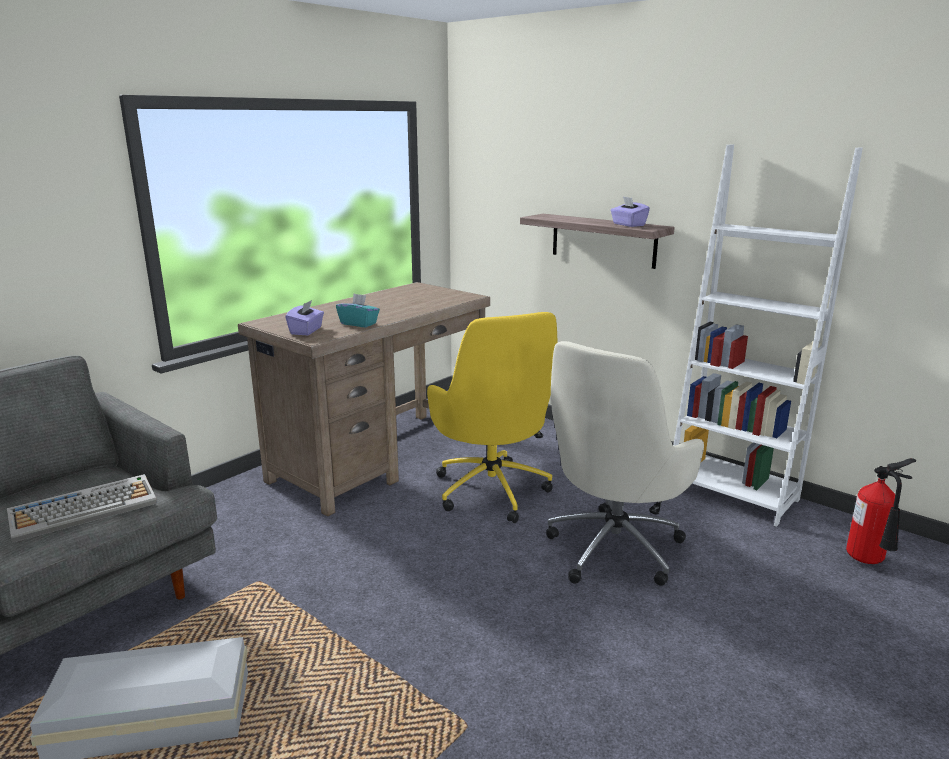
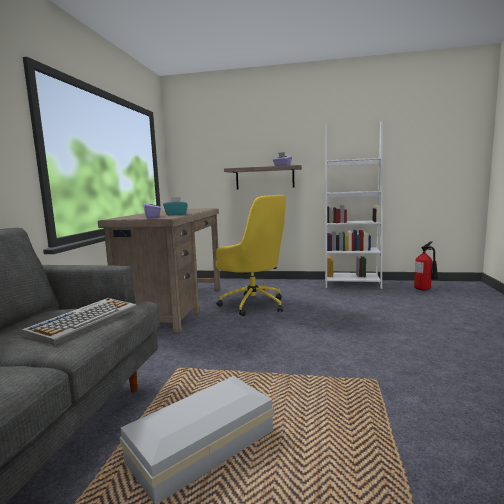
camera: 30 degrees left, 10 degrees down
(613, 550) = (337, 309): beige office chair -> none

